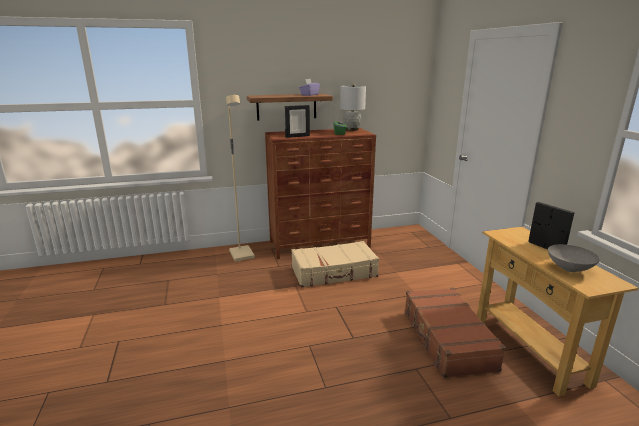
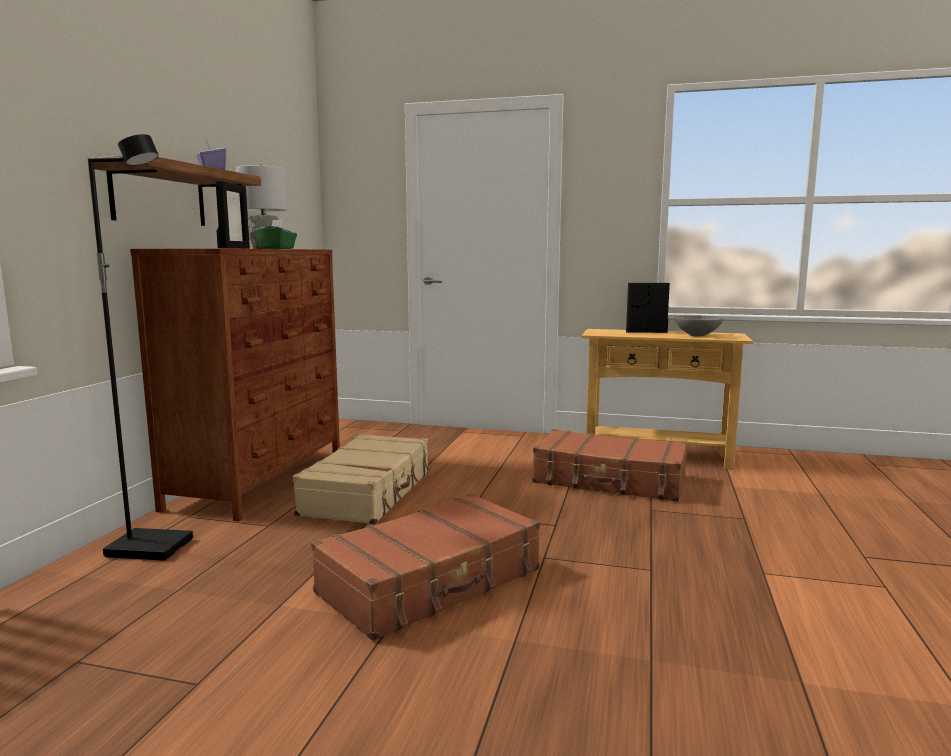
camera: 60 degrees left, 10 degrees down
(242, 255) = (152, 547): beige floor lamp -> black floor lamp
(259, 322) = (432, 582): none -> brown suitcase

